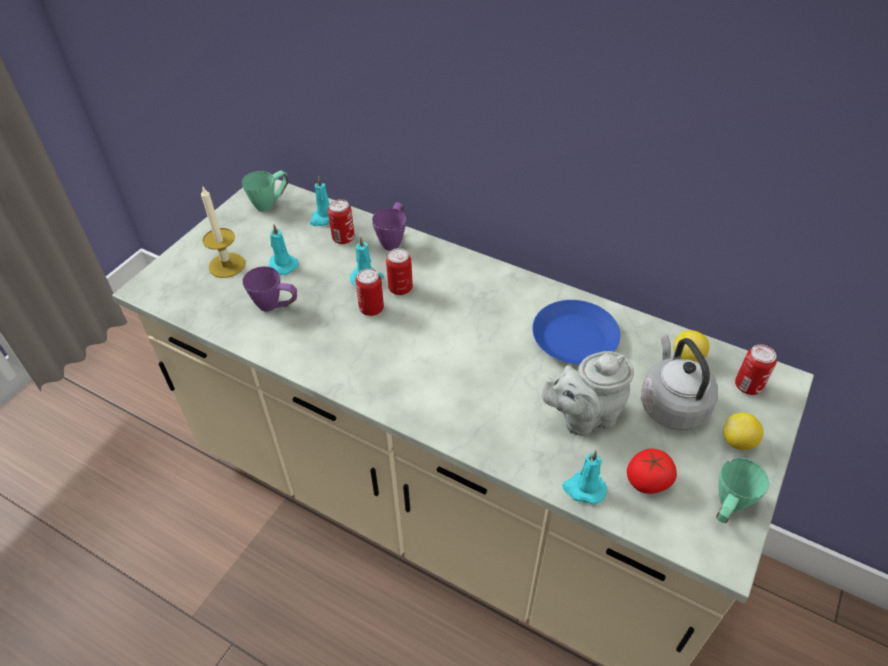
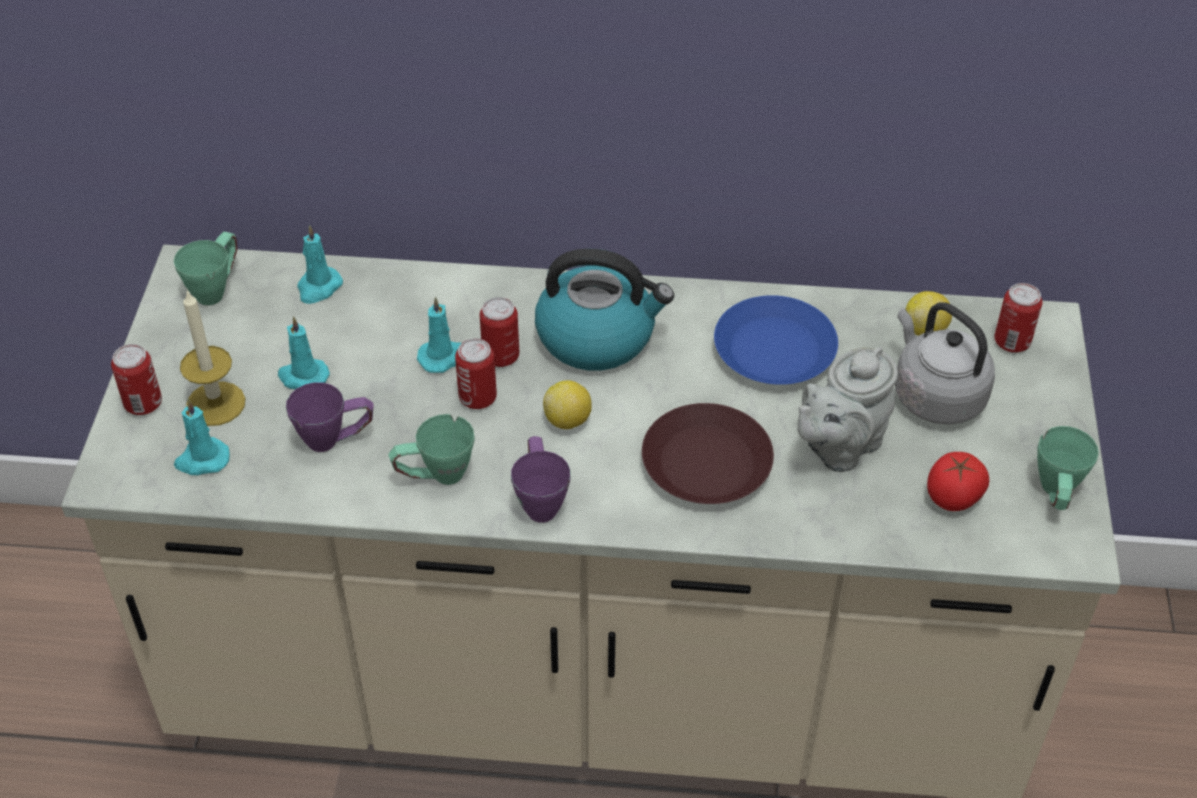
camera: 25 degrees left, 0 degrees up
(316, 347) = (435, 477): none -> green mug
(343, 238) = (369, 309): can -> can (143, 404)
(393, 240) = (446, 289): purple mug -> purple mug (540, 500)
(466, 294) = (598, 336): none -> kettle
(486, 396) = (705, 463): none -> brown plate
(583, 489) = (885, 533): turquoise candle -> turquoise candle (202, 460)
(738, 441) = (1031, 414): lemon -> lemon (568, 420)

